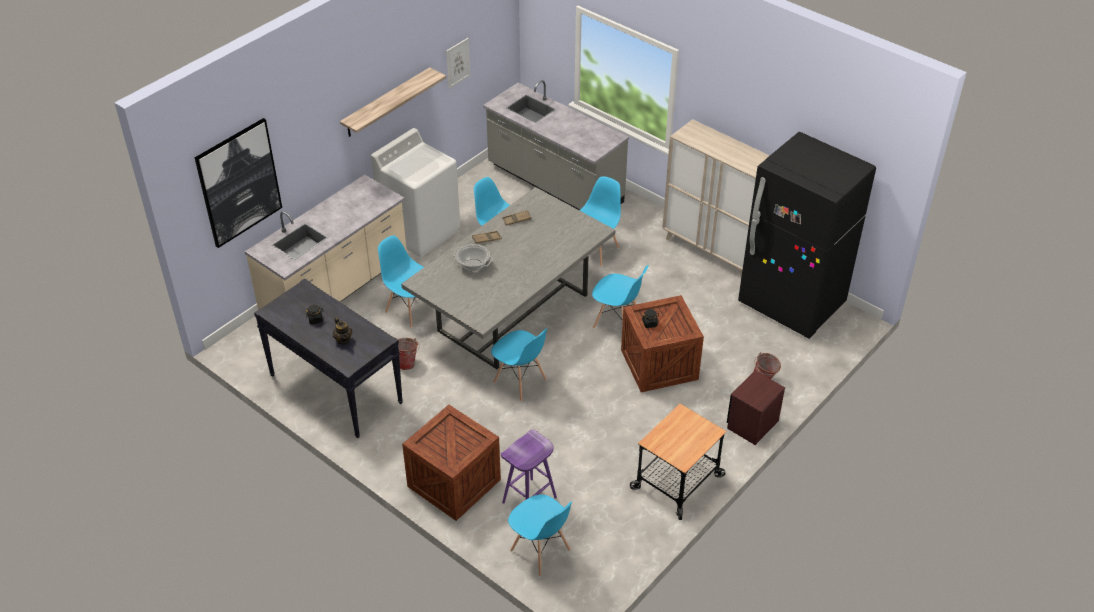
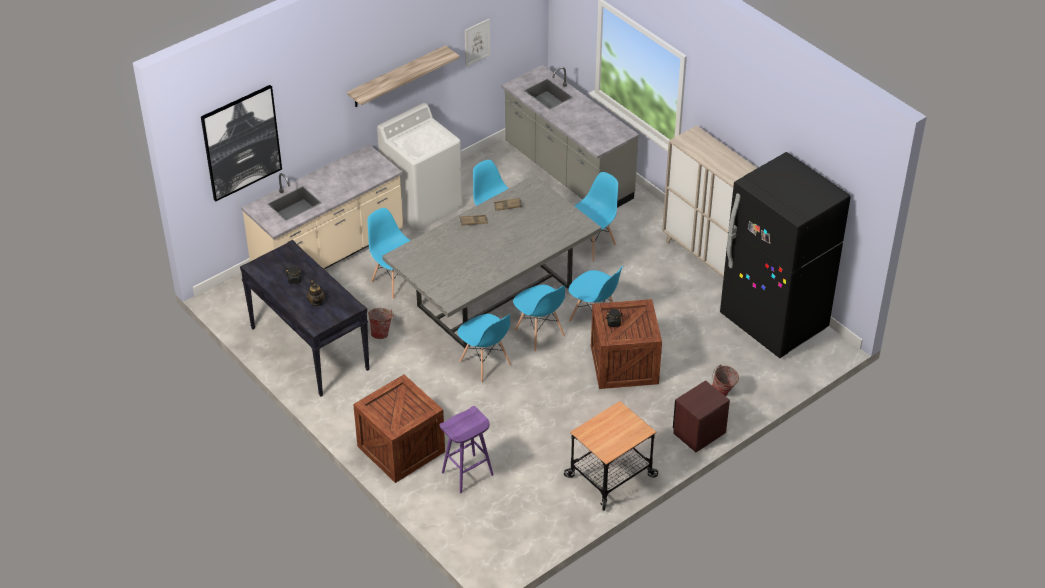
camera: 10 degrees right, 0 degrees up
(473, 265) = (454, 245): cooking pot -> none
(540, 551) = (466, 520): blue chair -> blue chair (539, 334)

